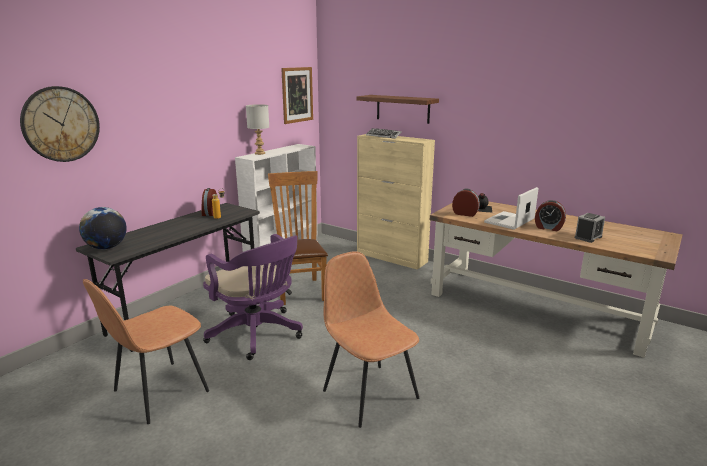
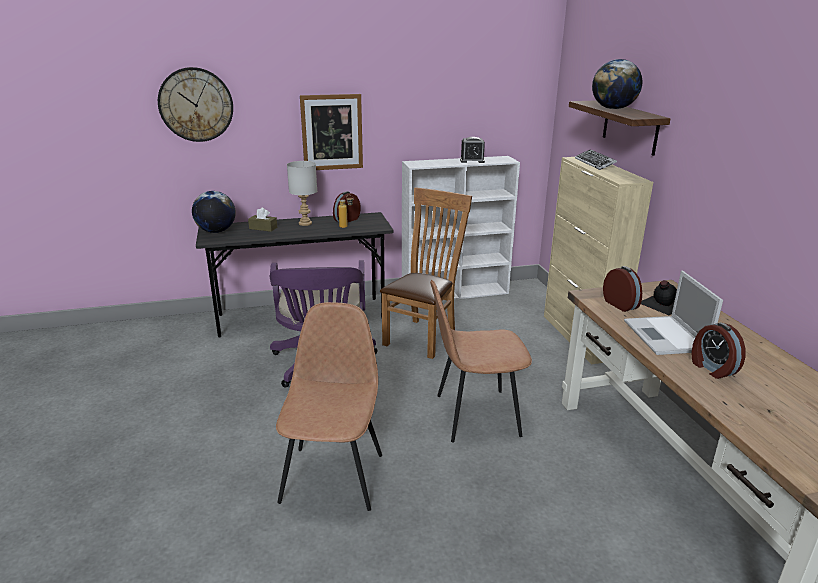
camera: 40 degrees right, 5 degrees up
(148, 234) = (263, 228): none -> brown tissue box
(158, 392) = (191, 381): brown chair -> brown chair (474, 415)
(260, 153) = (435, 161): grey table lamp -> grey table lamp (305, 223)
(297, 95) = (516, 91): picture -> picture (332, 132)
(396, 97) = (613, 109): none -> globe
(509, 221) = (666, 336): laptop -> laptop turned 90 degrees counterclockwise
(588, 237) = (752, 408): alarm clock -> alarm clock (472, 160)

